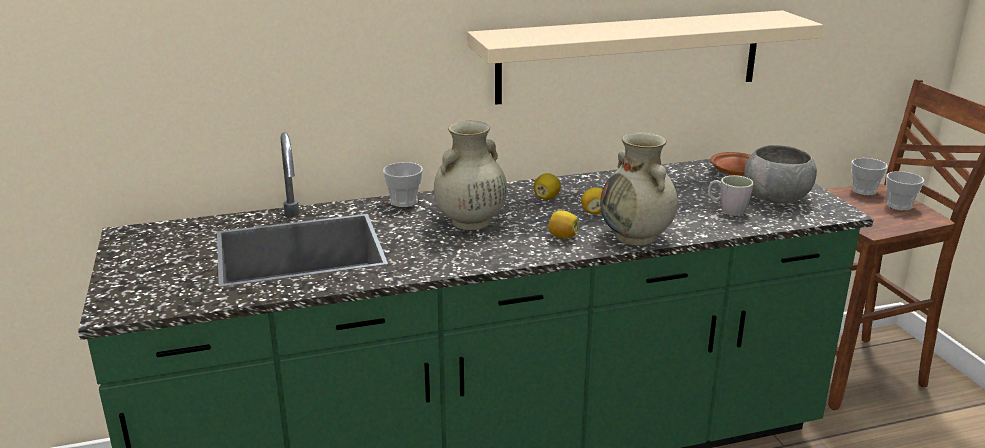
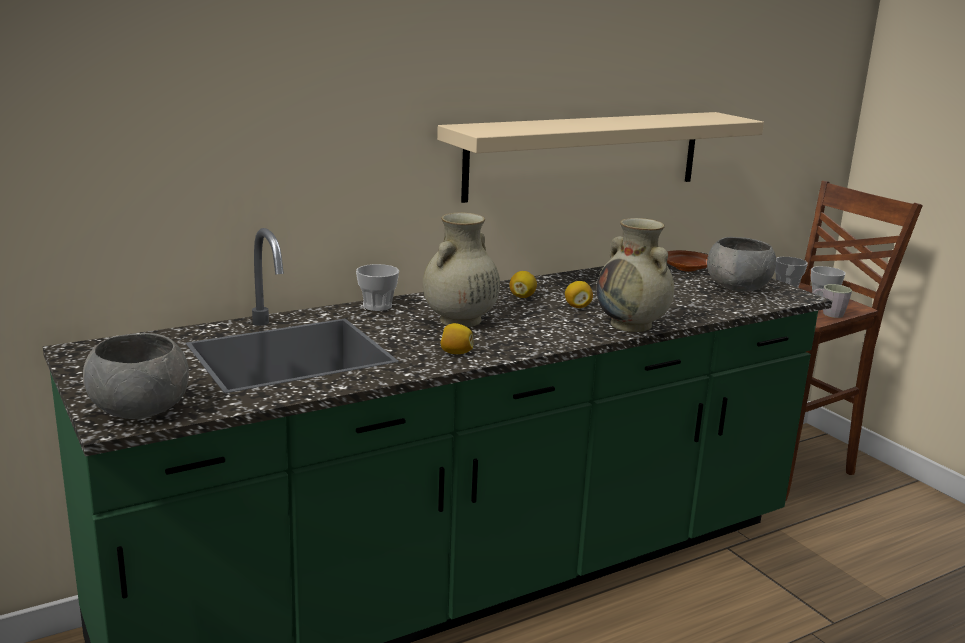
camera: 15 degrees left, 5 degrees down
(141, 298) = (140, 409): none -> grey bowl
(563, 236) = (561, 328): lemon -> lemon (456, 353)
(727, 210) = (700, 299): grey mug -> grey mug (827, 314)

